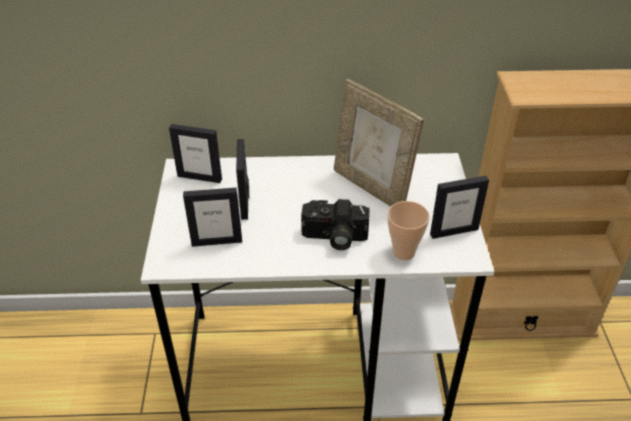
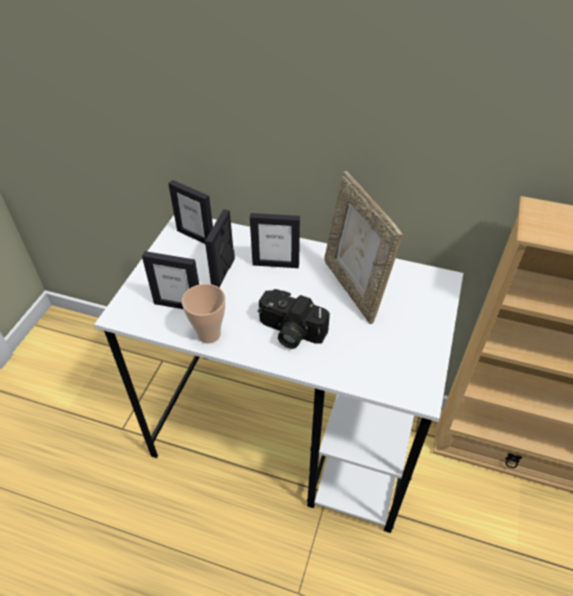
camera: 20 degrees right, 5 degrees up
(403, 252) = (352, 367): cup -> cup (209, 334)
(454, 231) = (416, 360): picture frame -> picture frame (275, 264)

